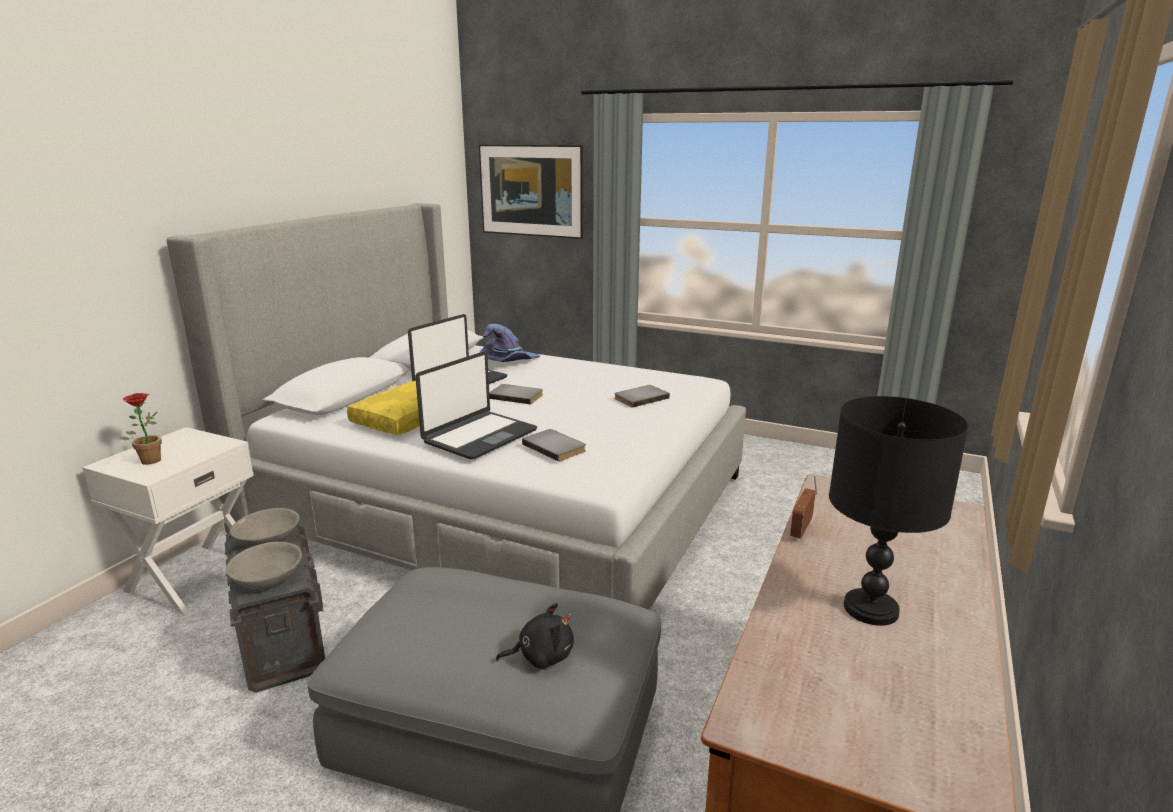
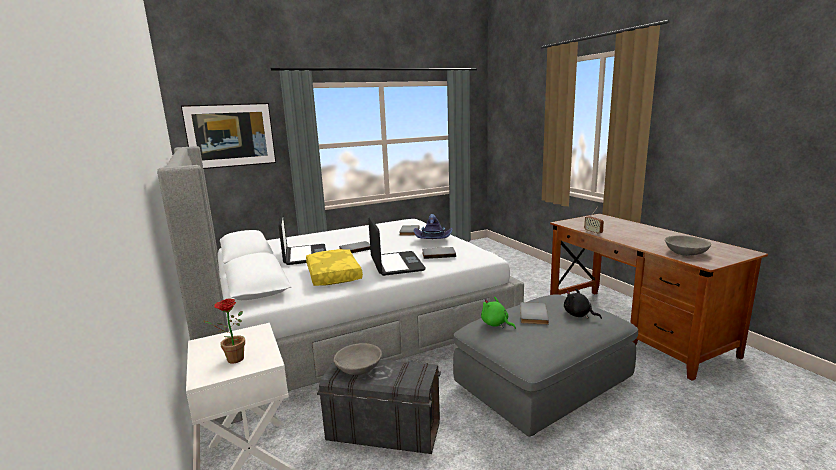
camera: 50 degrees left, 5 degrees down
(267, 578) = (409, 375): grey bowl -> grey bowl (685, 252)
(436, 586) = (496, 324): none -> green plush toy
(493, 607) = (532, 315): none -> grey book
(508, 362) = (300, 241): purple hat -> purple hat (433, 240)
(541, 656) = (579, 315): black plush toy -> black plush toy turned 75 degrees counterclockwise
(870, 609) = (652, 238): black table lamp -> none

